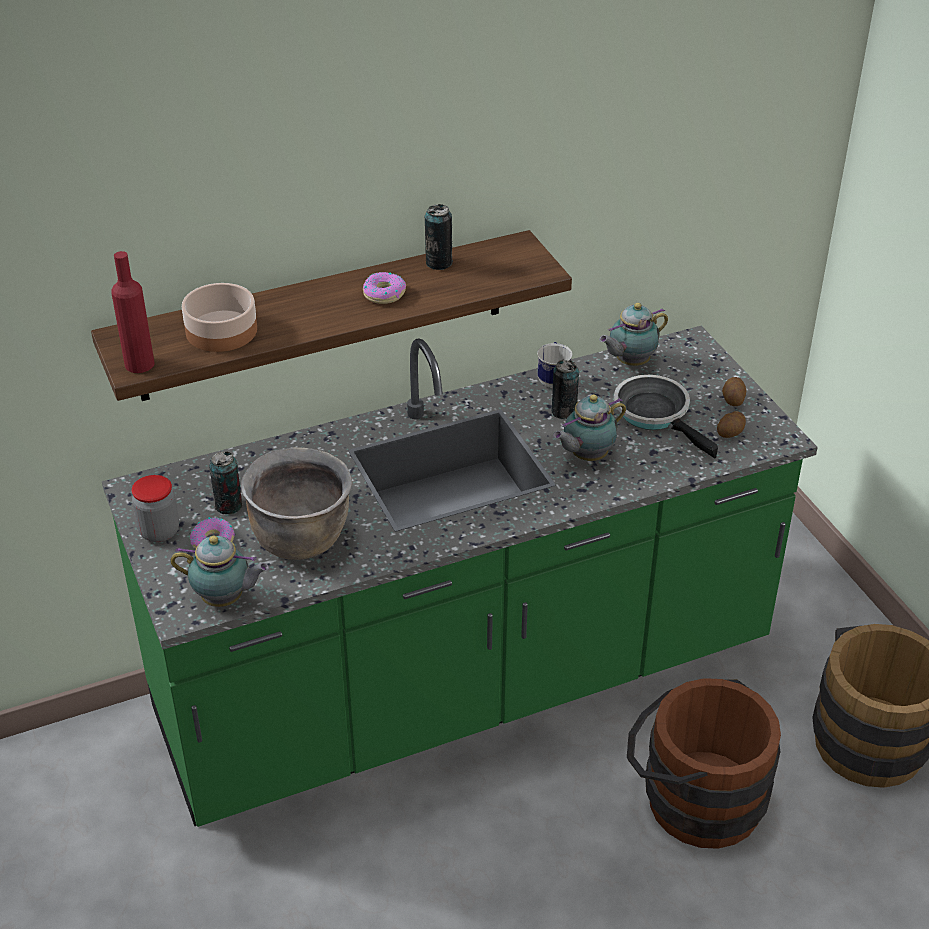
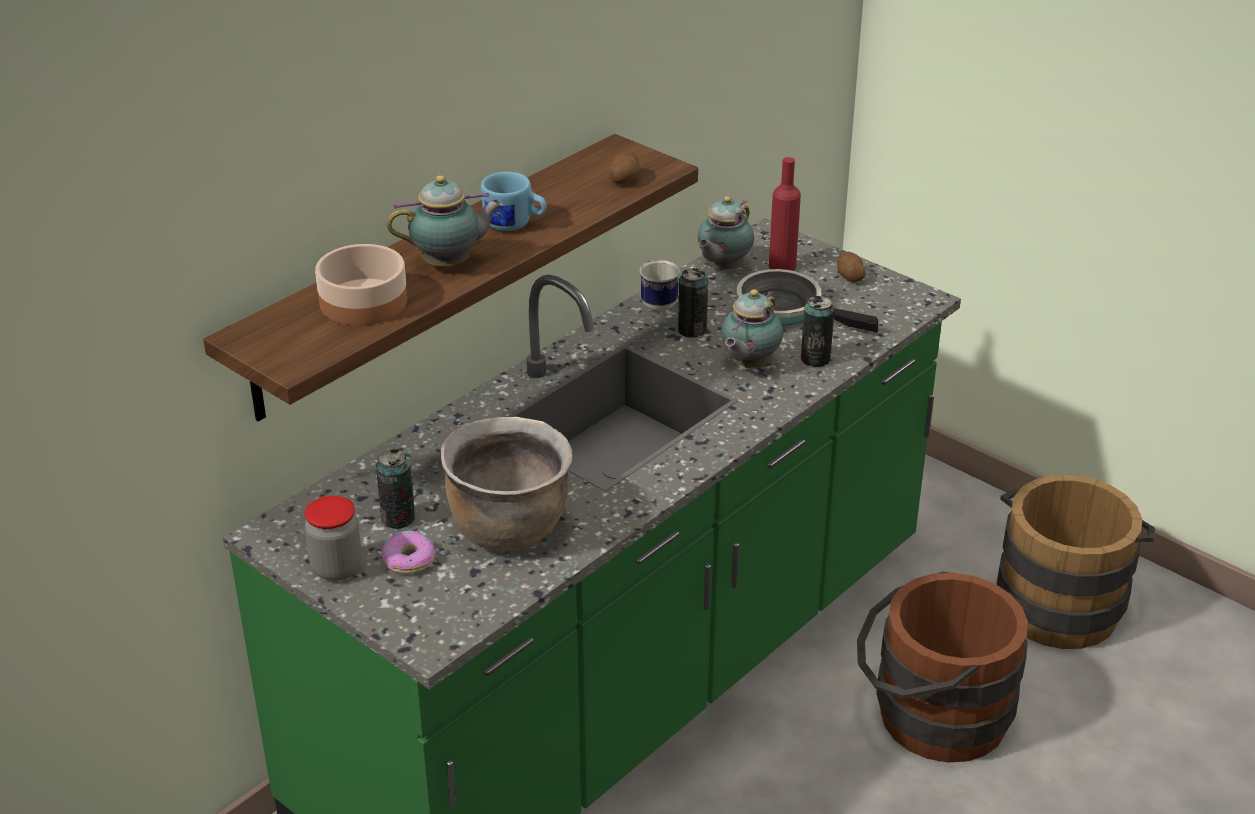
camera: 25 degrees left, 5 degrees down
(139, 364) = (296, 357): red bottle -> red bottle (782, 266)
(225, 600) = (470, 613): teapot -> teapot (450, 264)
(384, 294) = (515, 225): donut -> blue mug
(439, 263) = (547, 183): can -> can (815, 359)
(730, 433) = (871, 307): potato -> potato (625, 180)

